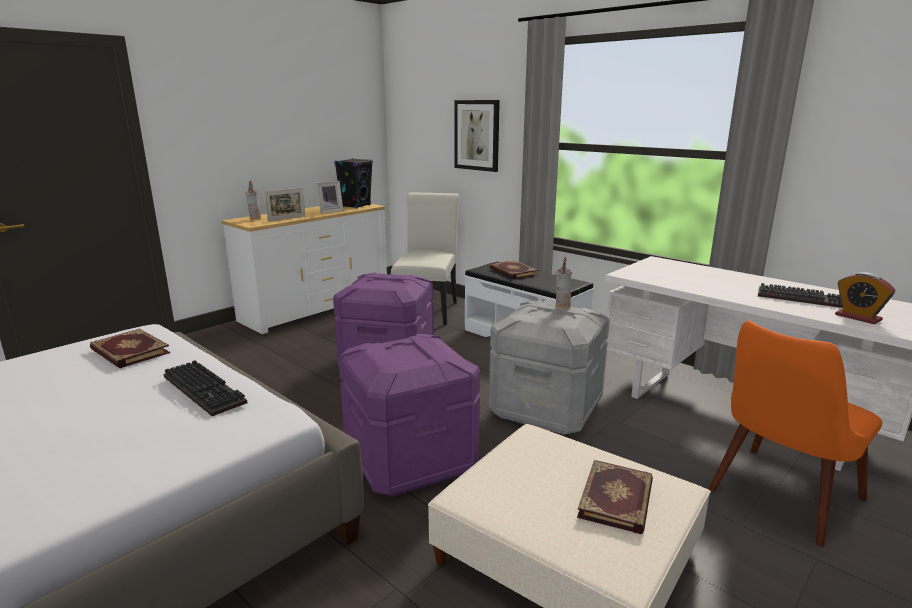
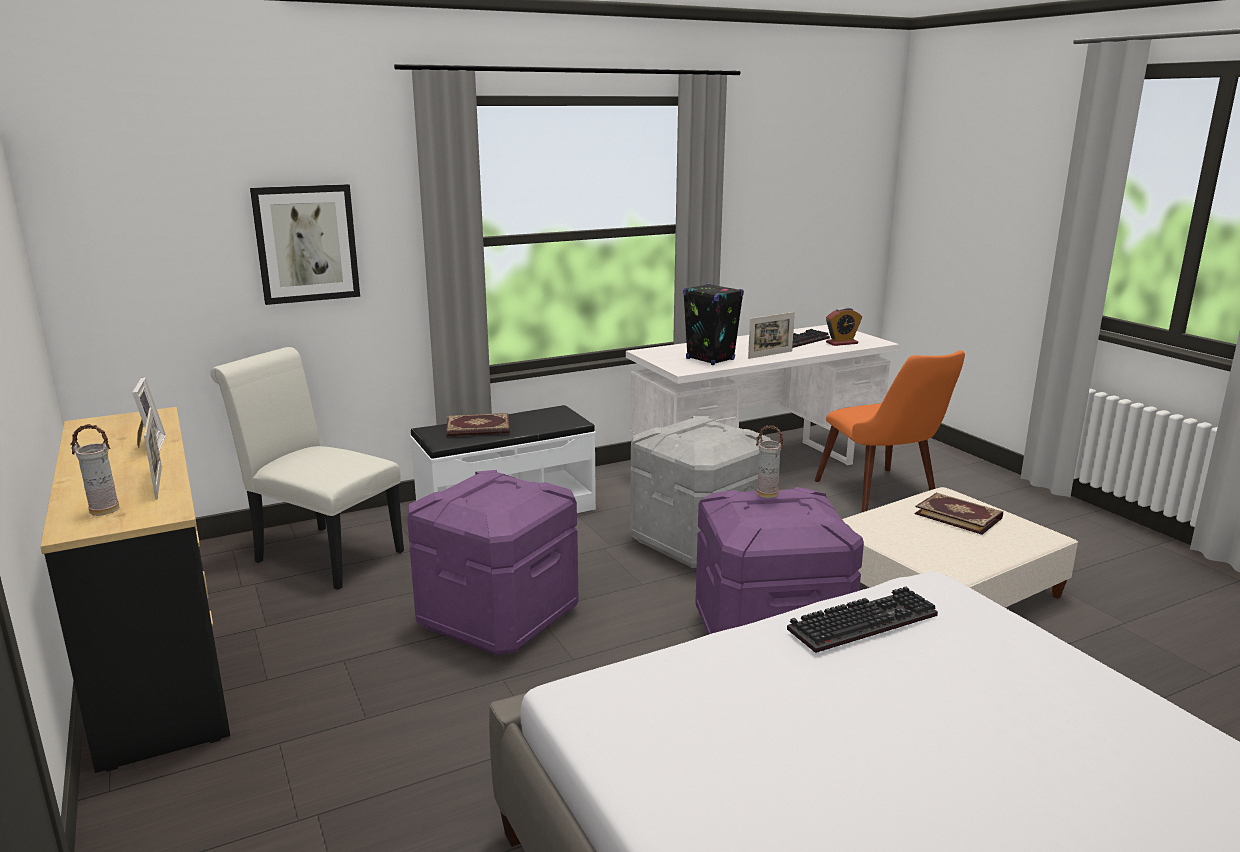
camera: 70 degrees left, 0 degrees up
(129, 352) = (691, 695): book -> none
(316, 308) = (157, 660): white dresser -> black dresser
(356, 206) = (132, 424): black speaker -> black speaker (710, 359)
(562, 307) = (684, 423): vase -> vase (767, 494)
(735, 294) = (770, 354): none -> picture frame

